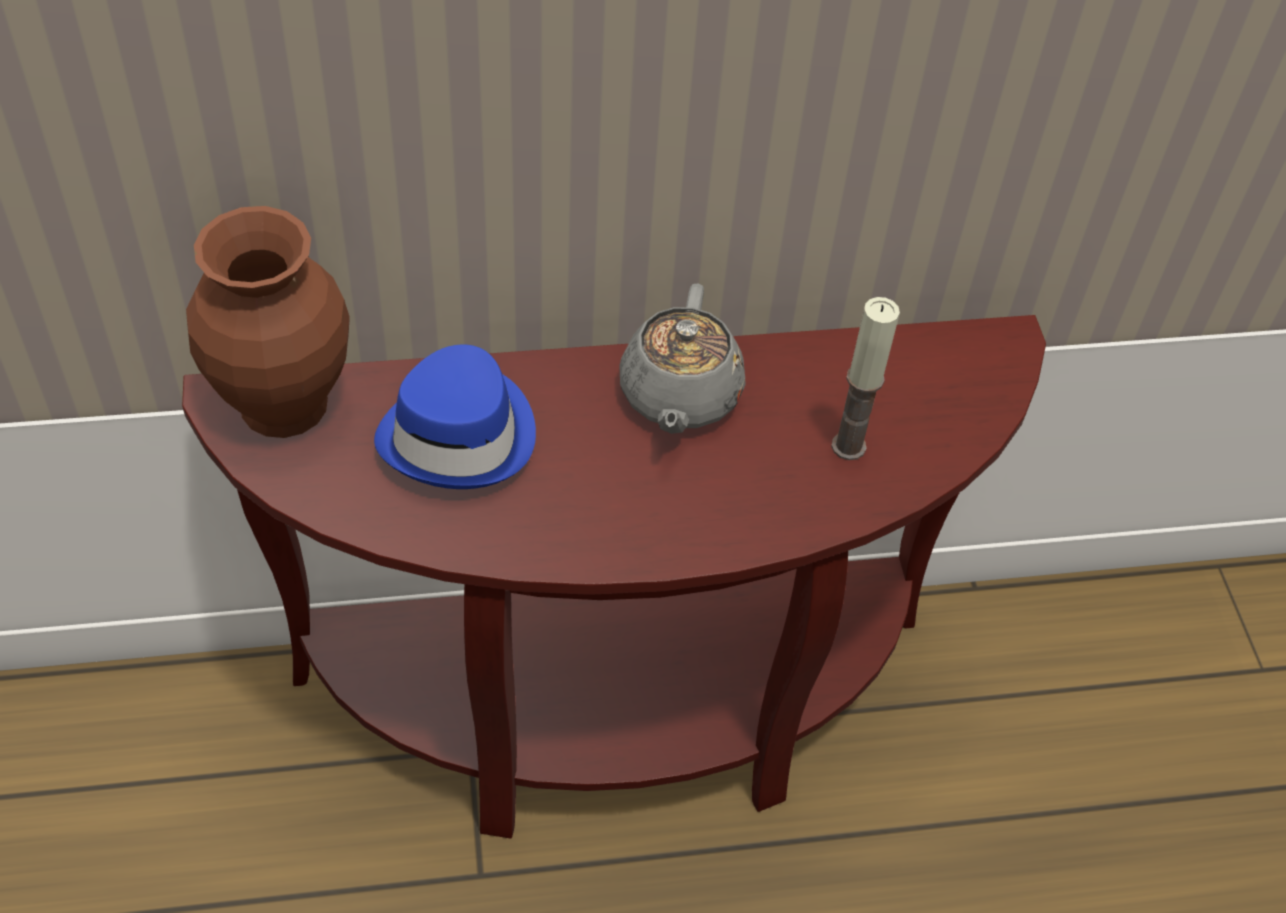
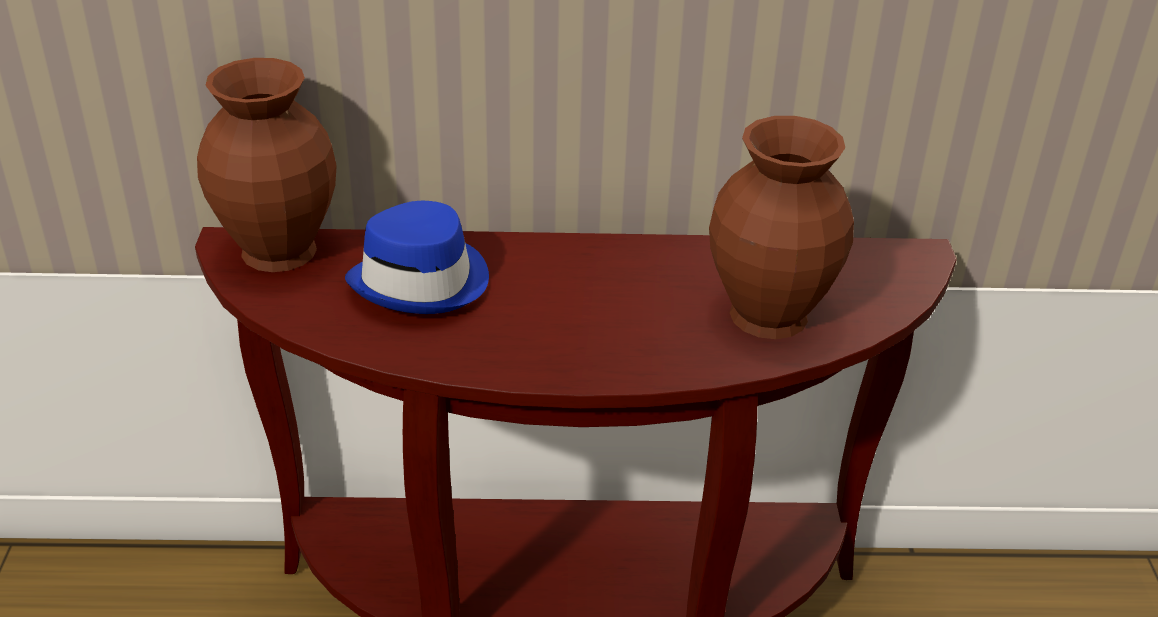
camera: 10 degrees right, 15 degrees down
(679, 396) = (619, 270): grey teapot -> none
(848, 446) = (765, 314): candle -> brown vase

